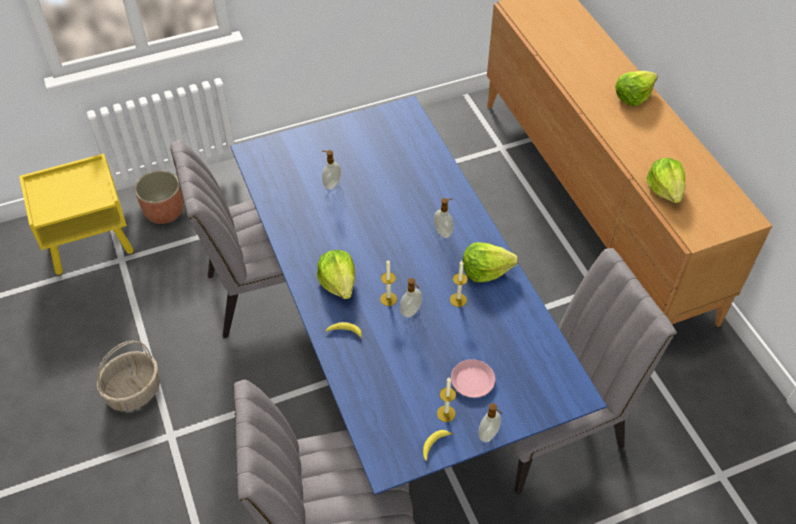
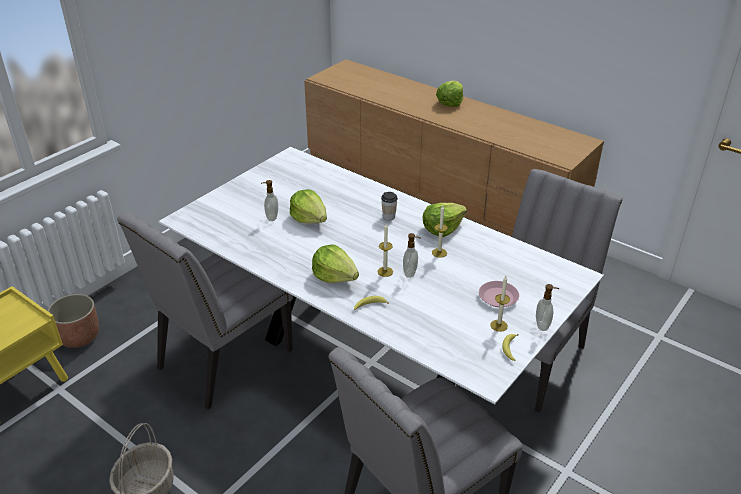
camera: 30 degrees left, 15 degrees down
(398, 354) = (370, 358): blue dining table -> white dining table
(443, 232) = (389, 217): soap dispenser -> cup
(665, 189) = (520, 143): lettuce -> lettuce (309, 218)

